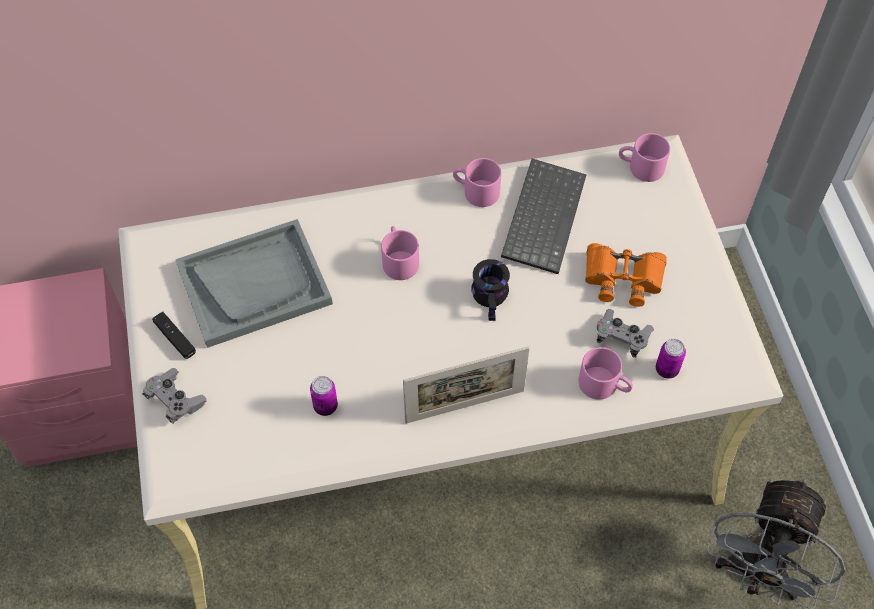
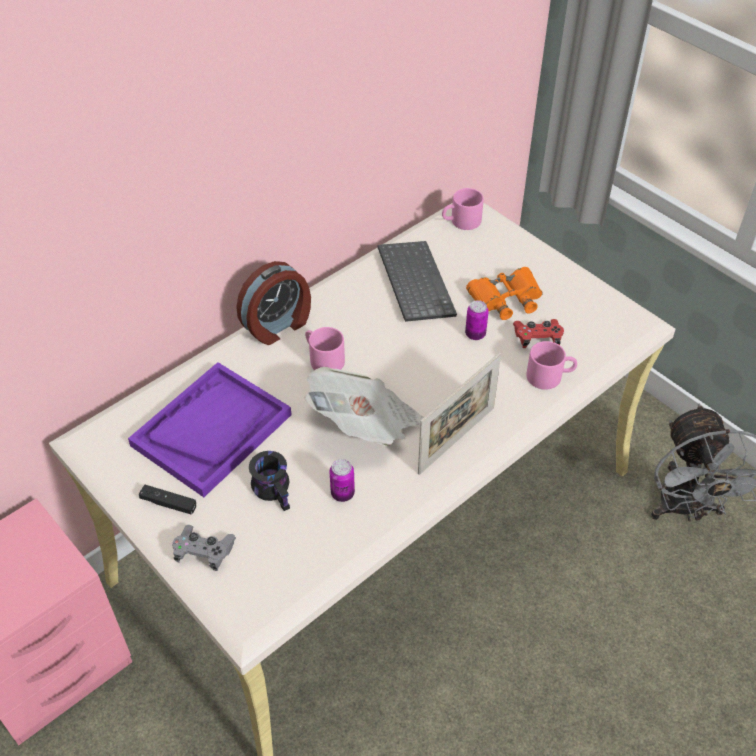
camera: 30 degrees left, 10 degrees down
(254, 284) = (212, 430): grey tray -> purple tray
(381, 204) = (278, 325): none -> alarm clock
(391, 348) = (365, 425): none -> newspaper
(475, 191) = (349, 286): pink mug -> none
(493, 297) = (419, 353): black mug -> black mug (276, 489)
(622, 338) = (537, 338): grey game controller -> red game controller
(667, 369) = (585, 345): can -> can (475, 334)

